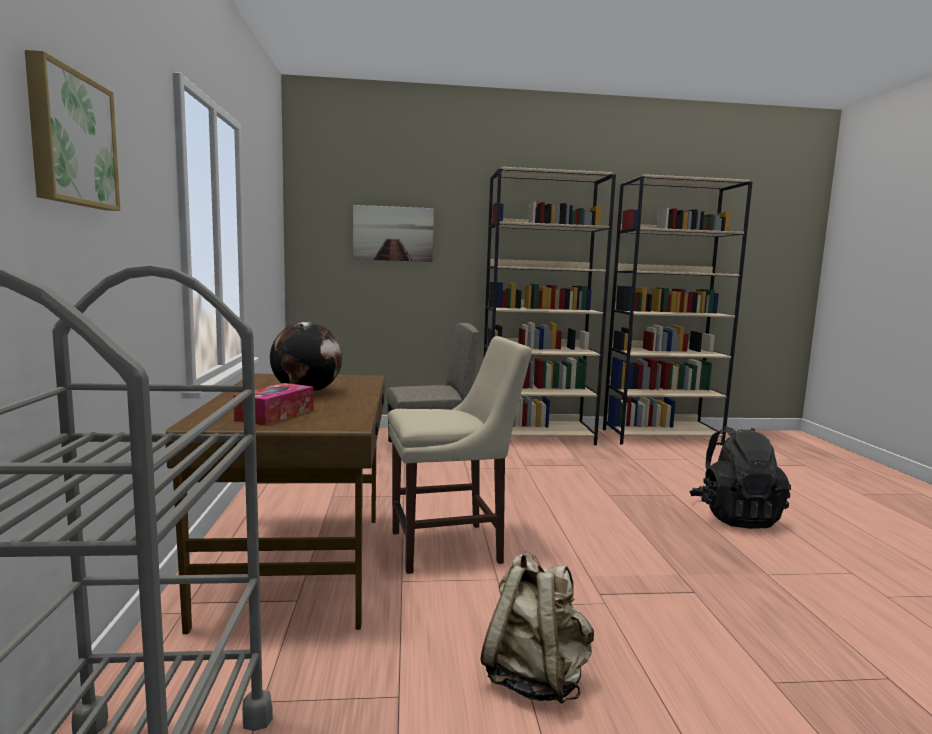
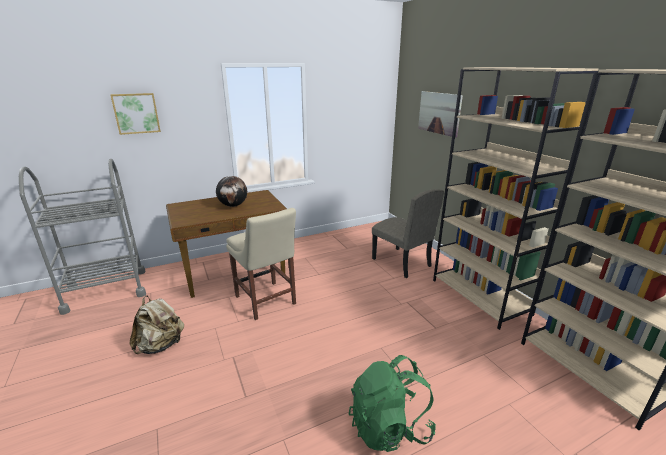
camera: 70 degrees right, 15 degrees up
(275, 414) = (190, 210): tissue box -> none
(735, 516) = (389, 426): black backpack -> green backpack

